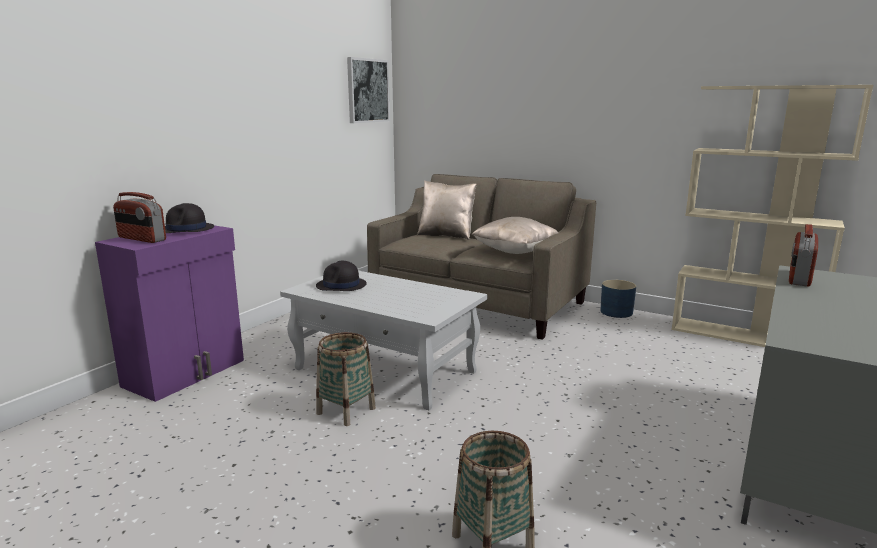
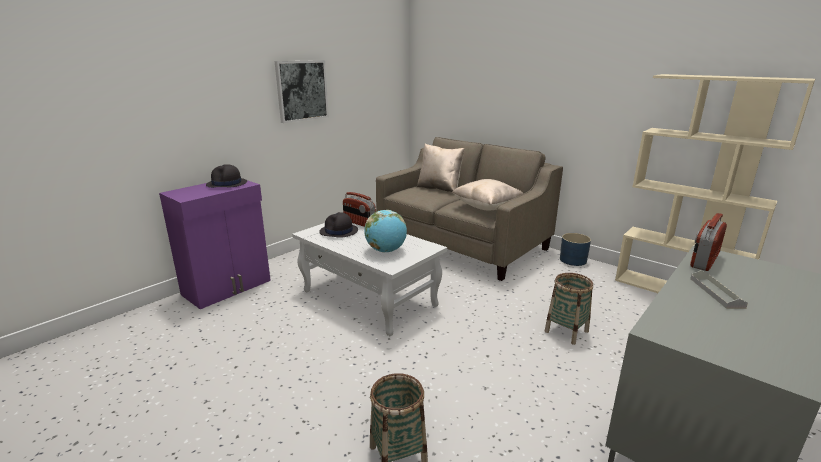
camera: 10 degrees right, 5 degrees up
(141, 239) = (191, 192): radio -> radio (359, 223)
(346, 411) = (328, 330): basket -> basket (566, 331)
(367, 90) = (386, 68): picture -> picture (302, 90)
(413, 302) = (386, 251): none -> globe
(830, 304) = (716, 292): none -> grey tray

